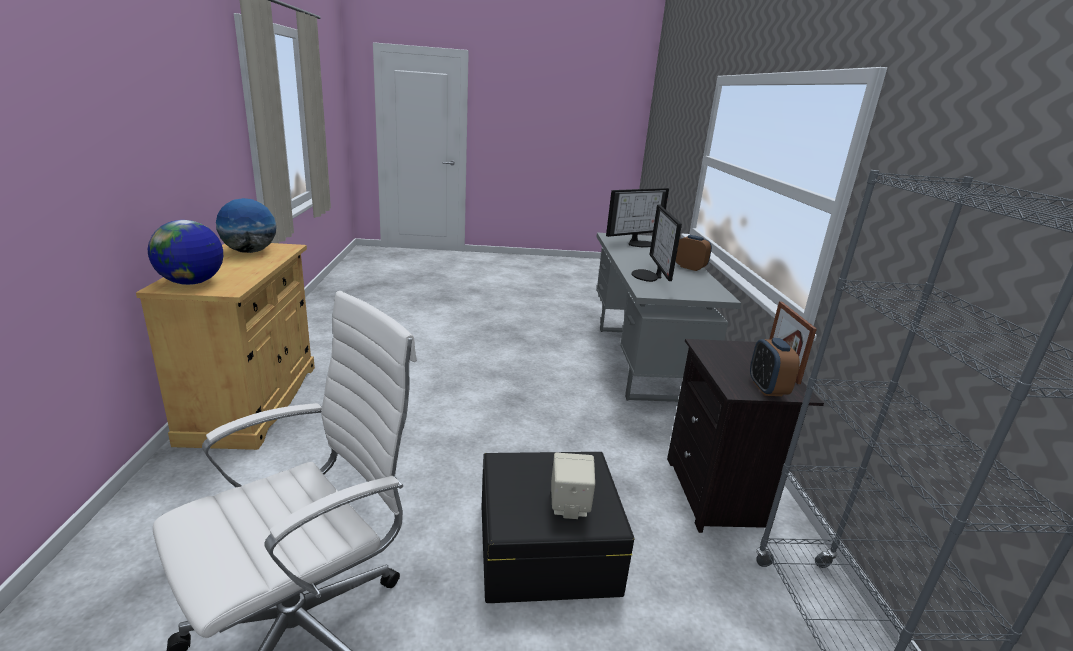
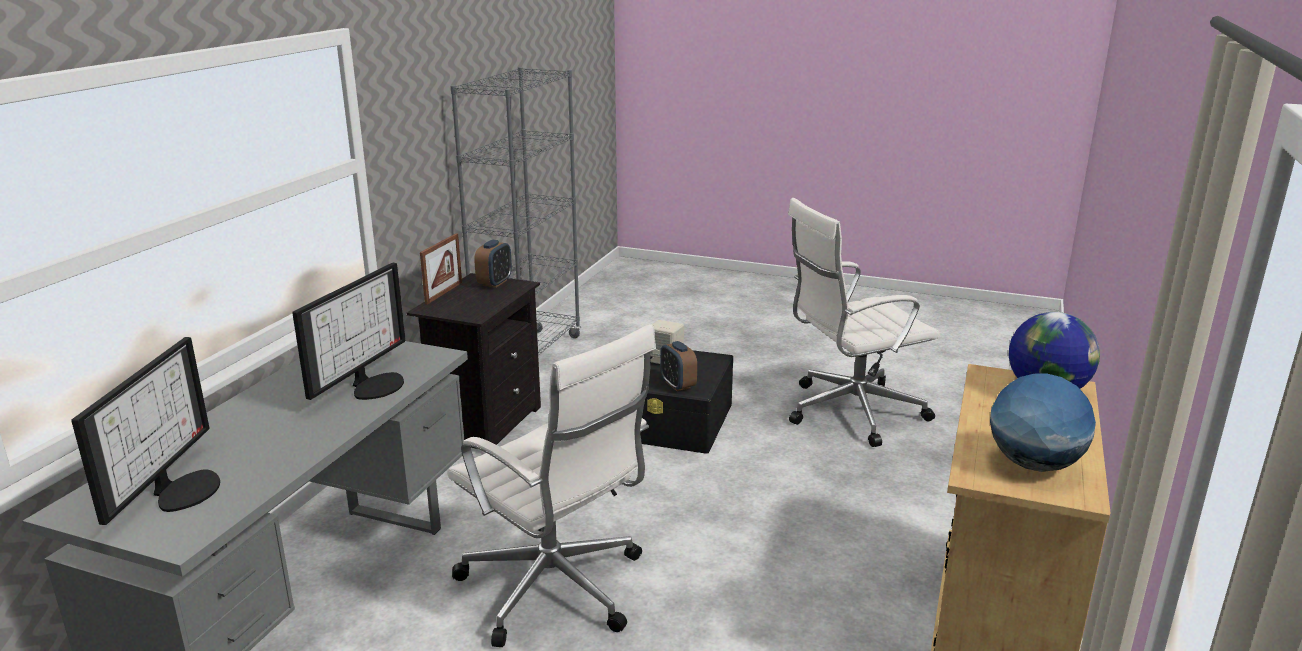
camera: 155 degrees left, 0 degrees up
(526, 382) = (556, 589): none -> white office chair
(639, 243) = (182, 490): monitor -> monitor turned 105 degrees clockwise
(690, 268) = (260, 397): alarm clock -> alarm clock (678, 385)

